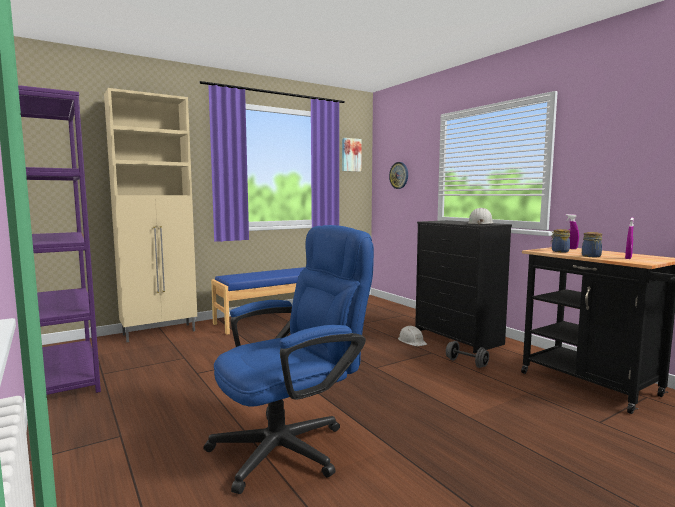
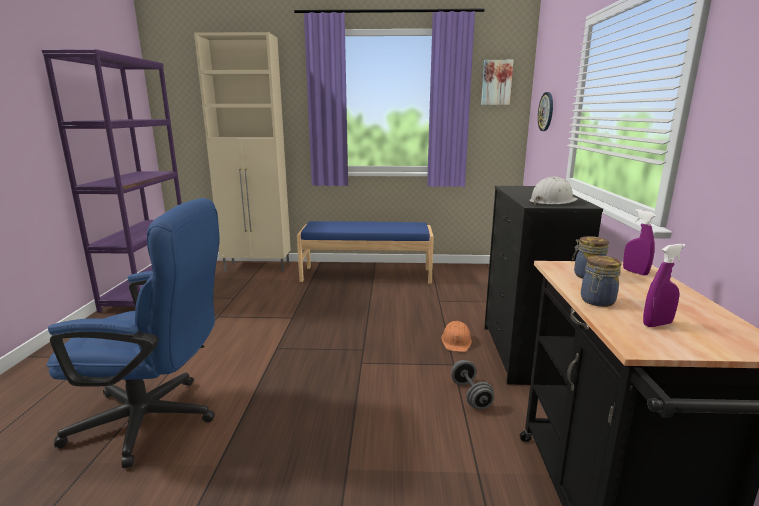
camera: 35 degrees right, 10 degrees up
(412, 341) = (456, 341): white hard hat -> orange hard hat

